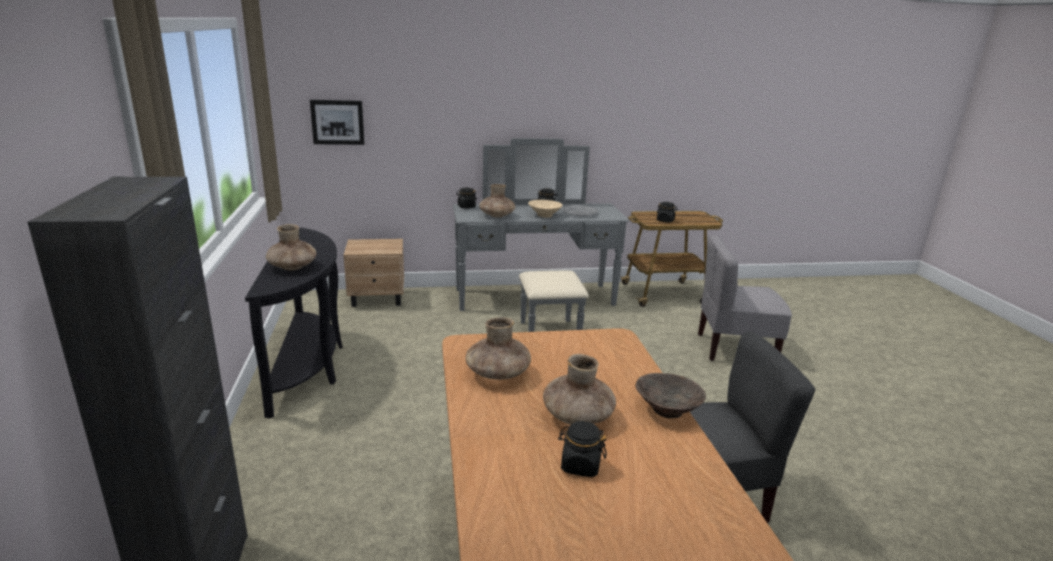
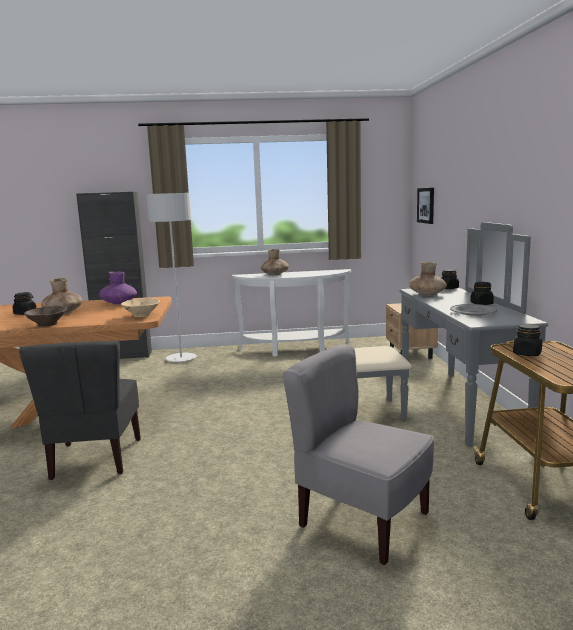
camera: 95 degrees right, 10 degrees down
(289, 483) = (181, 359): none -> grey floor lamp
(309, 366) = (296, 349): black console table -> white console table
(497, 373) = (119, 303): brown vase -> purple vase
(544, 215) = (445, 304): beige bowl -> beige bowl (141, 315)
(735, 349) = (362, 521): grey chair -> grey chair turned 60 degrees counterclockwise

